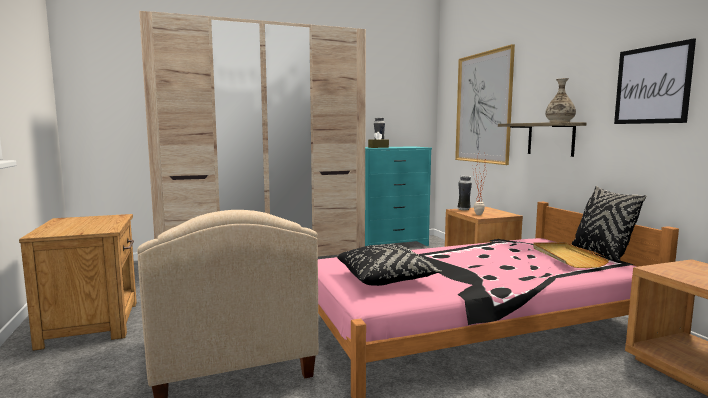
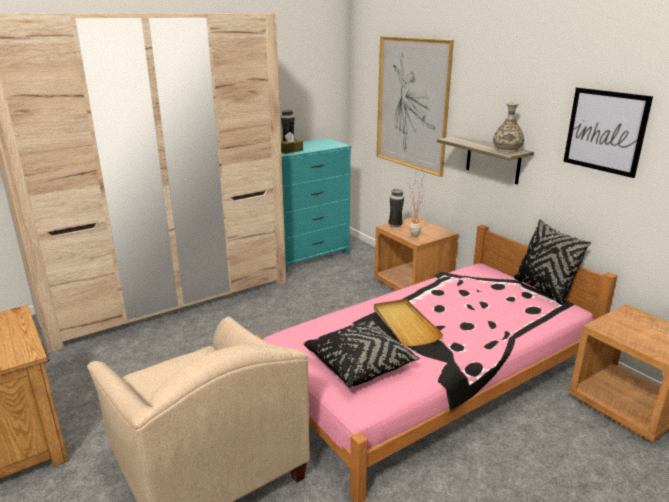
camera: 15 degrees left, 15 degrees up
(566, 257) = (515, 302): beige tray -> beige tray (404, 324)

